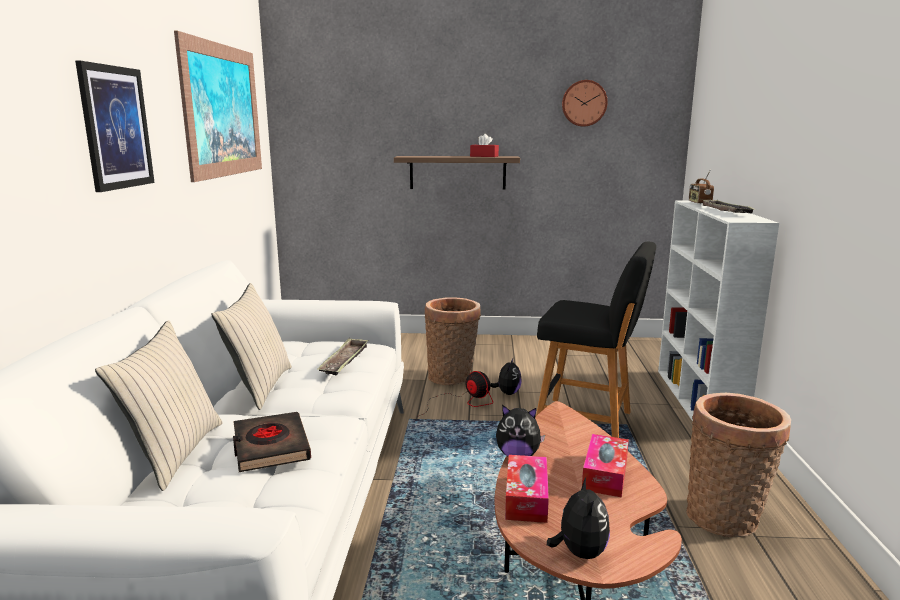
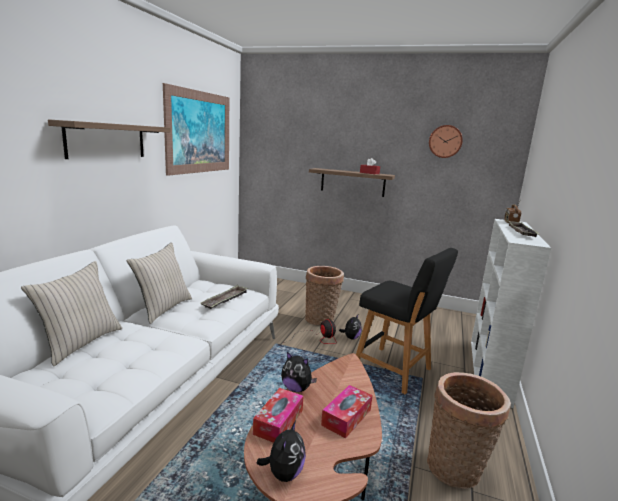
camera: 15 degrees right, 0 degrees up
(116, 127) = (106, 140): picture -> shelf
(270, 447) = (134, 350): black book -> none

